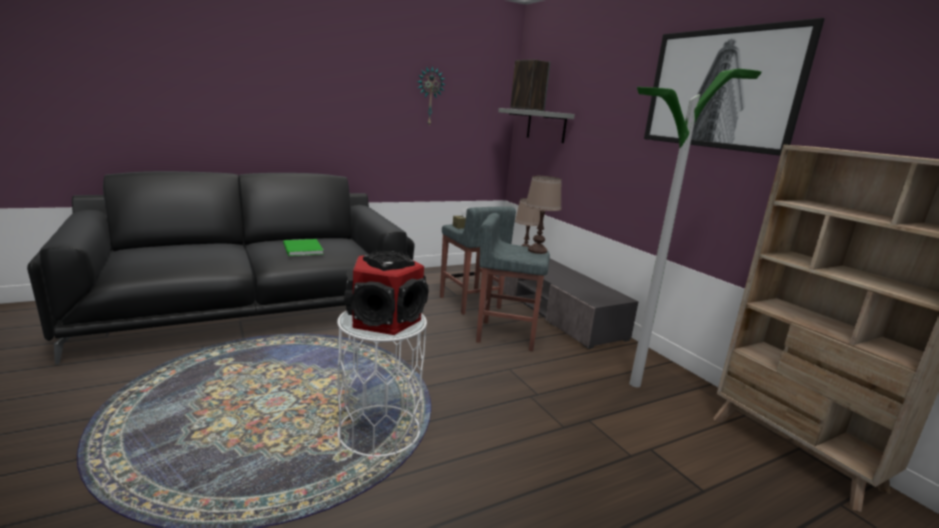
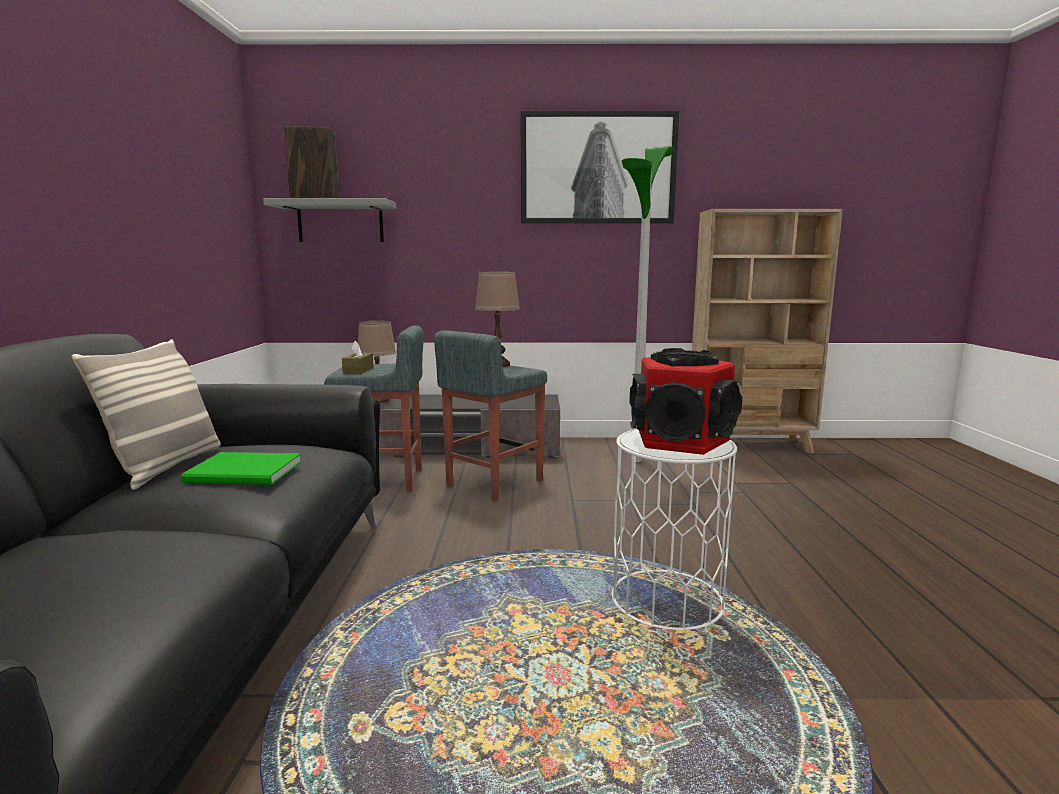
camera: 60 degrees left, 5 degrees down
(308, 238) = (166, 466): none -> pillow
(429, 96) = (172, 176): wall clock -> none

